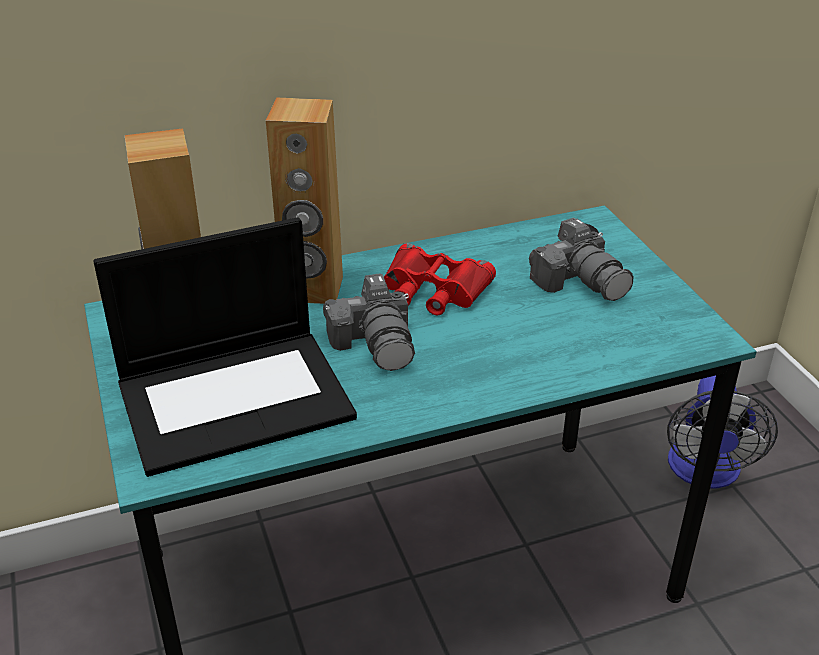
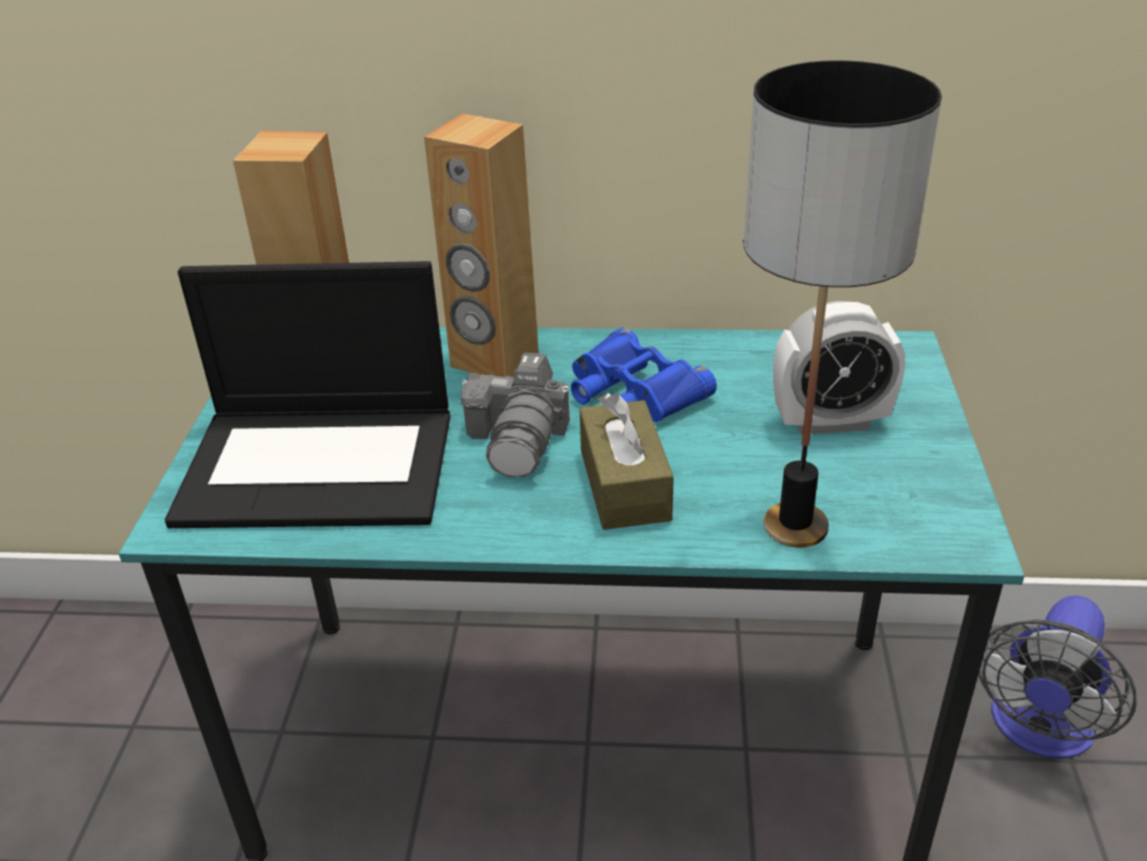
camera: 25 degrees right, 0 degrees up
(433, 290) = (633, 392): red binoculars -> blue binoculars
(474, 356) = (624, 485): none -> brown tissue box
(580, 281) = (830, 422): camera -> alarm clock
(605, 355) = (797, 525): none -> table lamp

